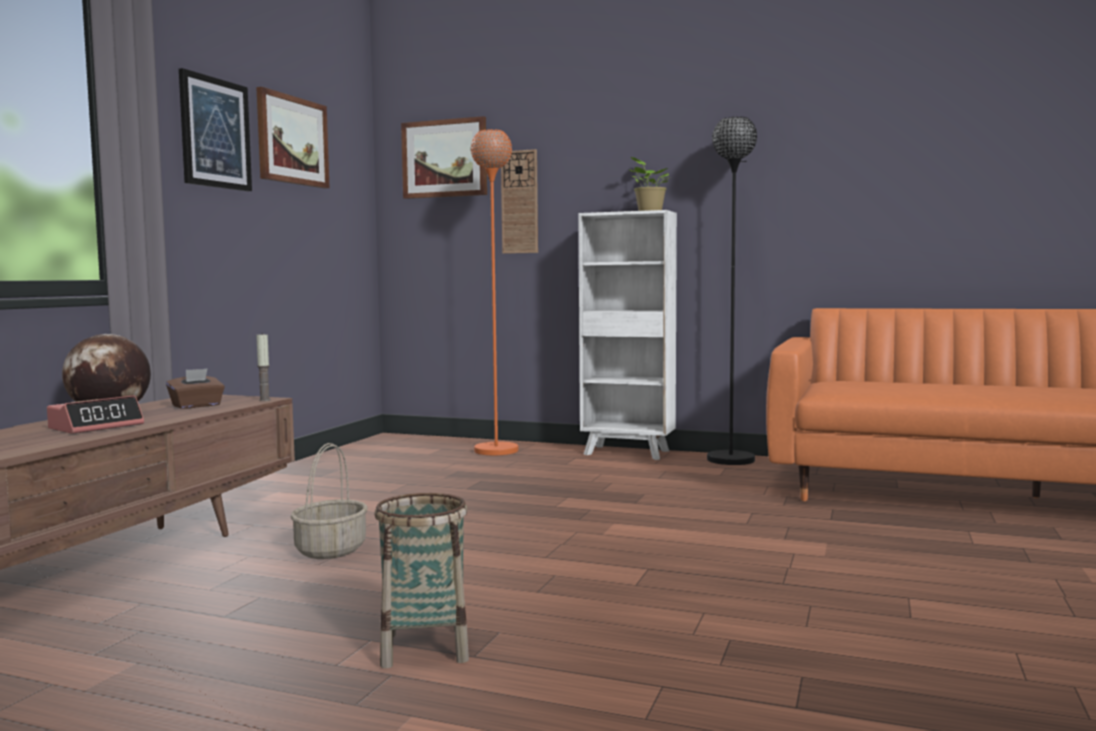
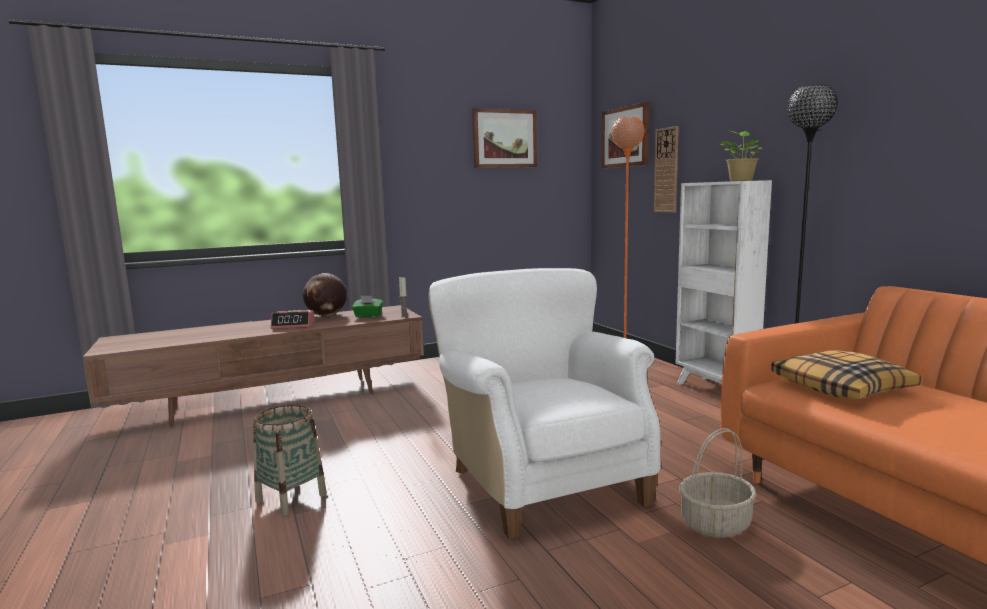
camera: 45 degrees right, 5 degrees up
(197, 406) = (368, 316): brown tissue box -> green tissue box
(215, 133) = (436, 144): picture -> none
(330, 549) = (389, 417): basket -> basket (715, 523)
(654, 545) = (542, 479): none -> white armchair
(865, 388) = (841, 388): none -> pillow

